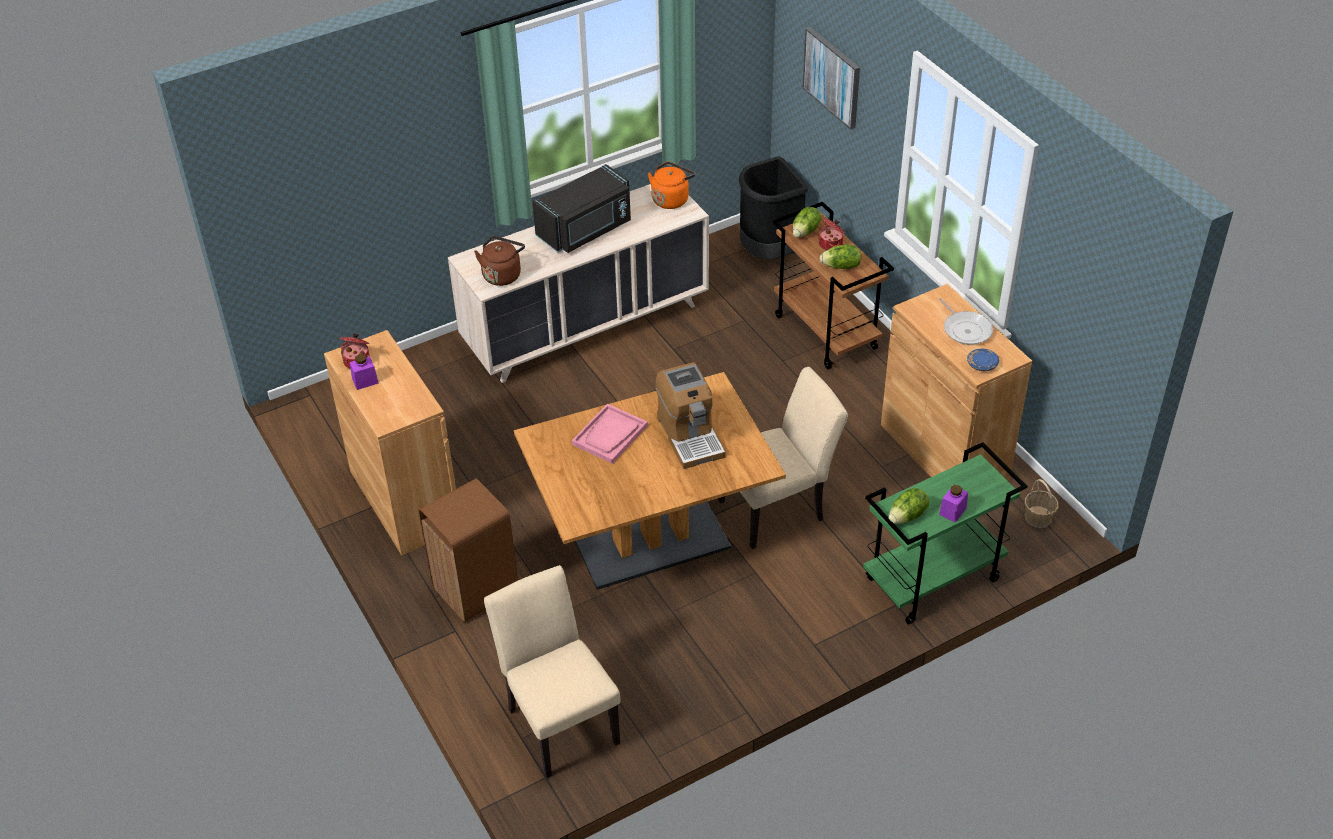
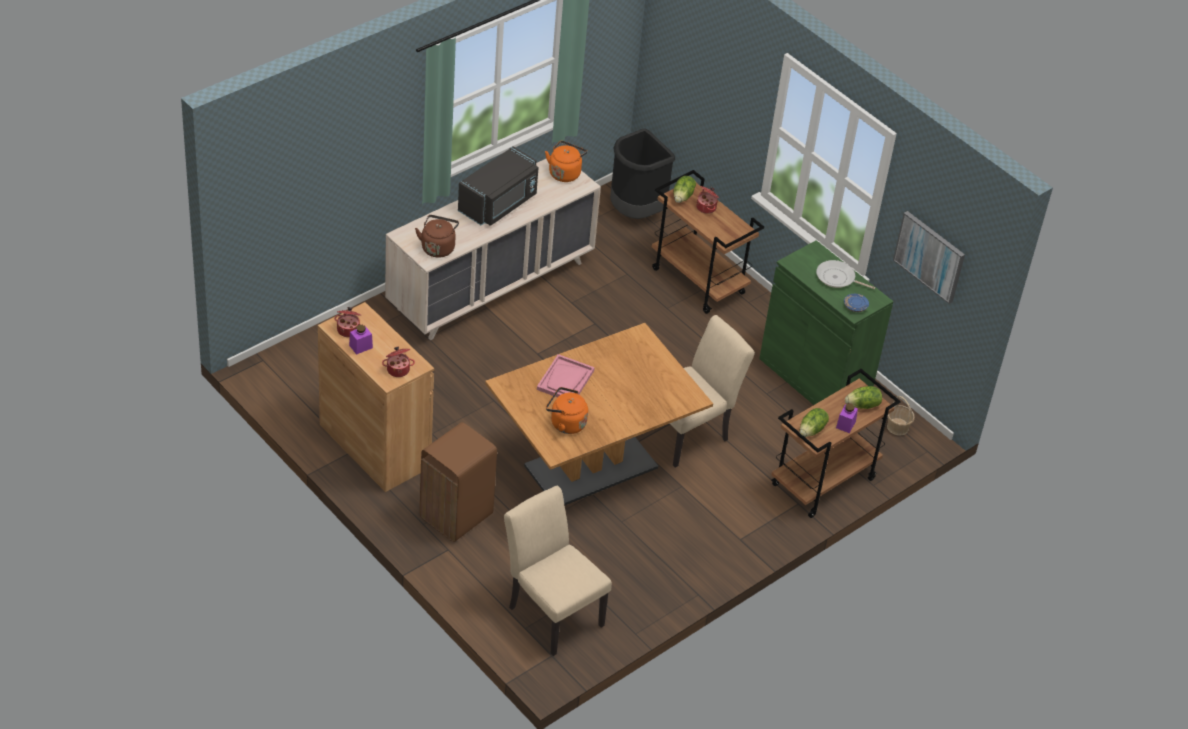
camera: 15 degrees left, 0 degrees up
(400, 410) = (398, 369): none -> cooking pot
(596, 488) = (565, 423): none -> orange kettle
(690, 436) = (630, 377): coffee machine -> none
(832, 77) = (702, 66): picture -> picture (930, 256)
(841, 266) = (719, 227): lettuce -> lettuce (863, 405)
(932, 581) = (823, 483): green cart -> brown cart
(944, 452) = (814, 378): brown cabinet -> green cabinet
(965, 329) = (837, 278): frying pan -> frying pan turned 150 degrees clockwise

